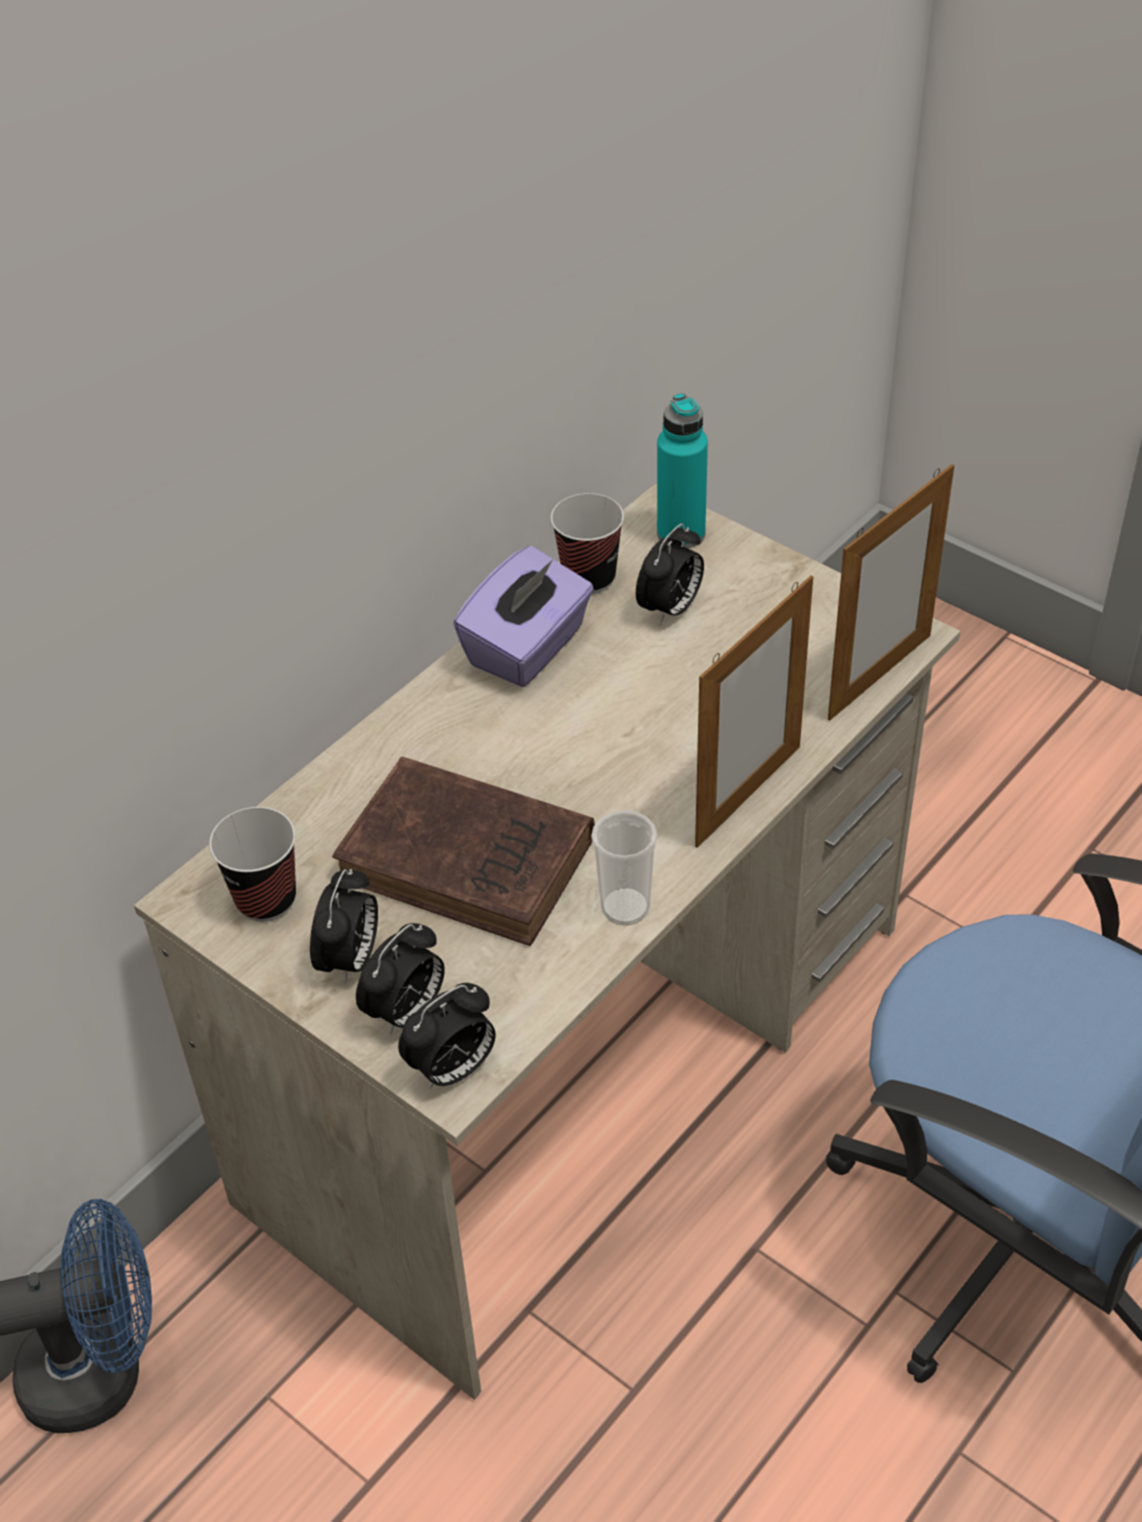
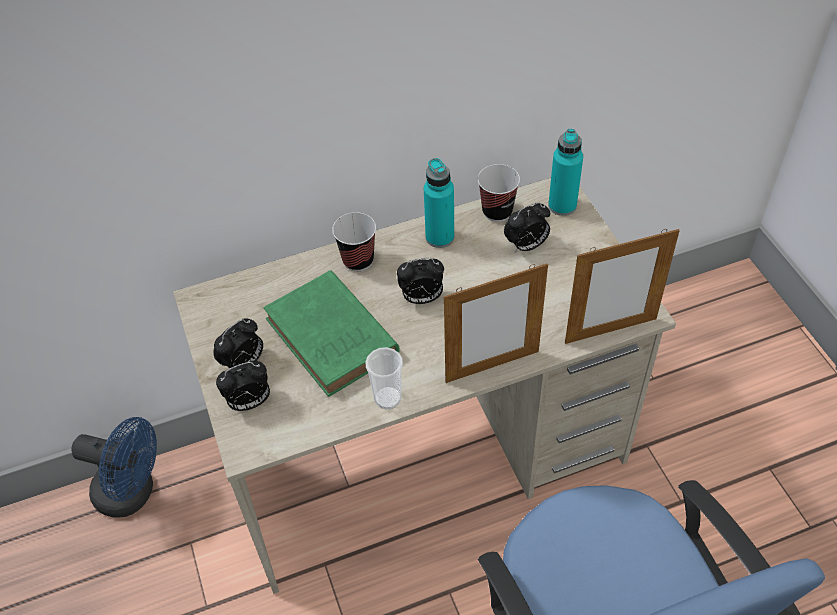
camera: 30 degrees right, 5 degrees up
(266, 899) = (229, 315): cup -> cup (358, 260)
(452, 1069) = (249, 442): alarm clock -> alarm clock (421, 298)
(472, 861) = (333, 339): brown book -> green book
(528, 648) = (439, 237): purple tissue box -> turquoise bottle

